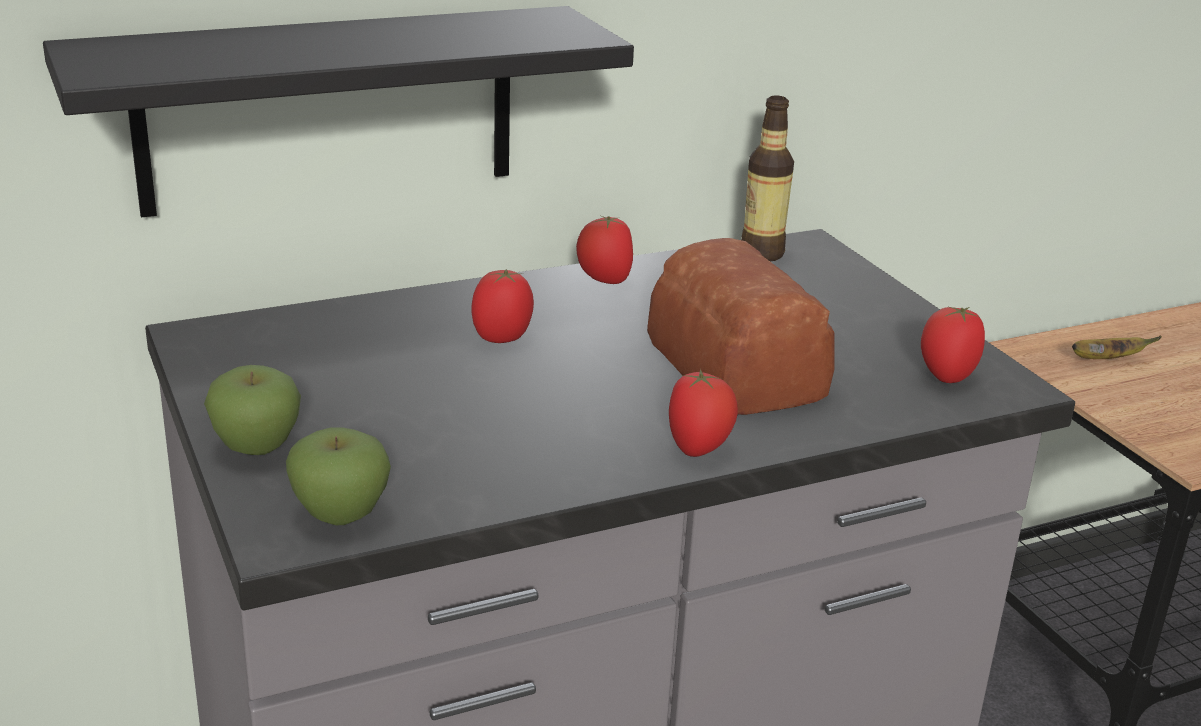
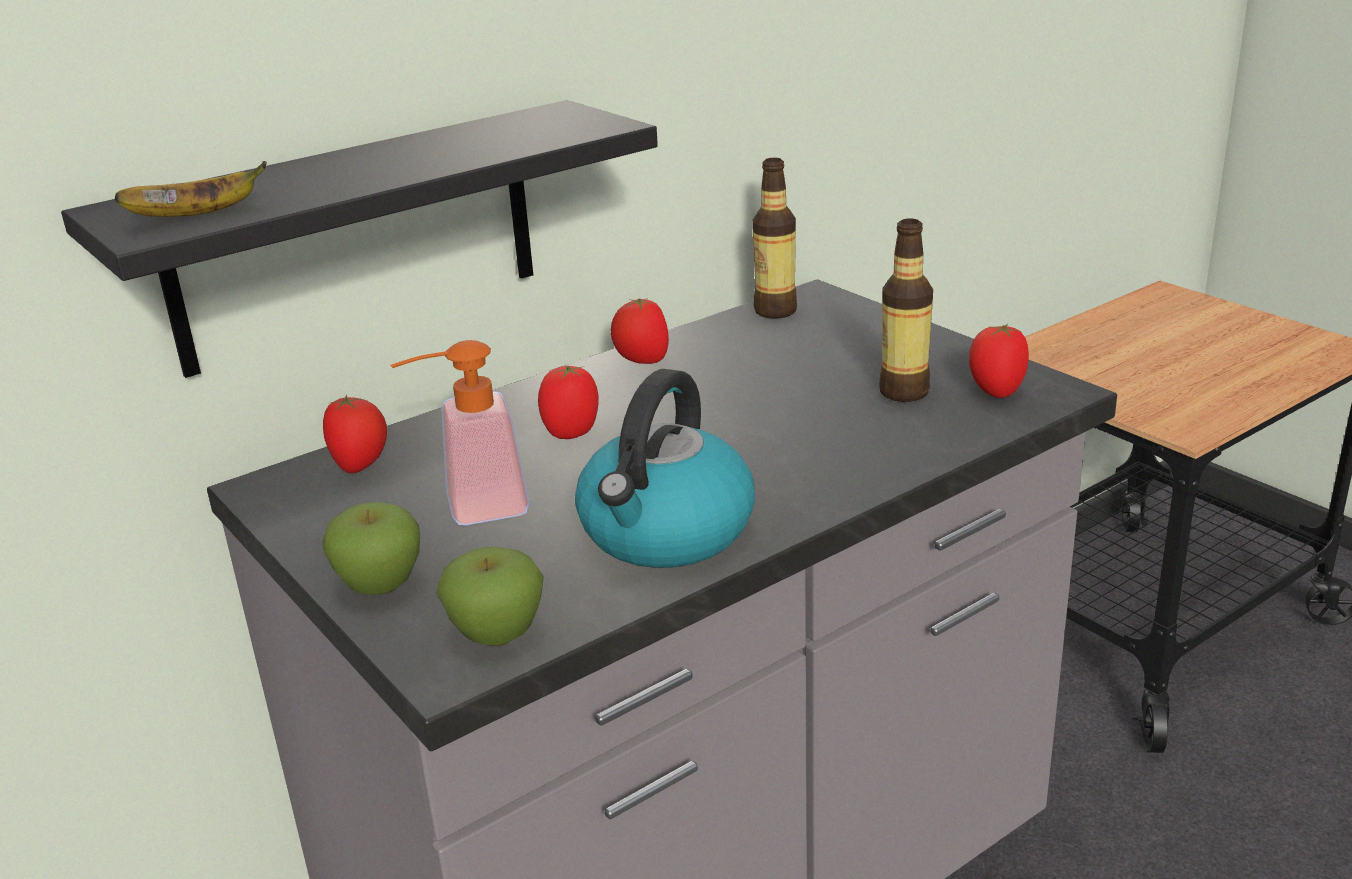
camera: 10 degrees left, 0 degrees up
(373, 391) = (471, 508): none -> soap dispenser
(545, 451) = (666, 533): none -> kettle
(699, 449) = (808, 502): tomato -> tomato (361, 466)
(737, 365) = (804, 417): bread -> none
(850, 358) = (904, 392): none -> bottle
(1106, 360) = (1076, 356): banana -> banana (197, 216)

